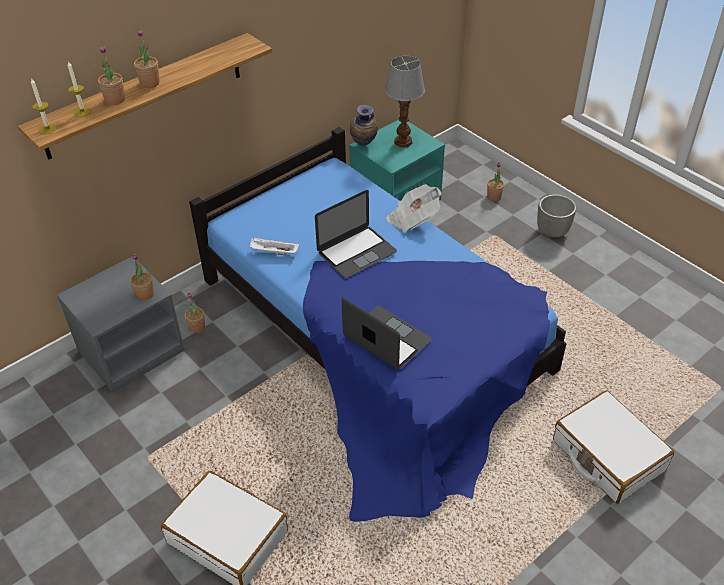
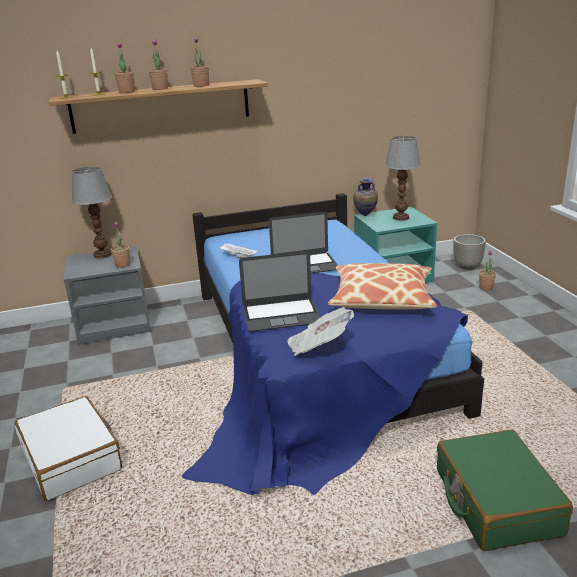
camera: 25 degrees right, 20 degrees down
(104, 282) = (102, 255): none -> table lamp
(197, 327) = (173, 321): potted plant -> potted plant (201, 85)
(386, 338) = (281, 315): laptop -> laptop turned 105 degrees clockwise
(413, 219) = (371, 255): newspaper -> newspaper (319, 346)
(463, 288) = (382, 298): none -> pillow
(551, 232) = (531, 317): planter -> planter (467, 266)
(607, 455) = (496, 502): white suitcase -> green suitcase

